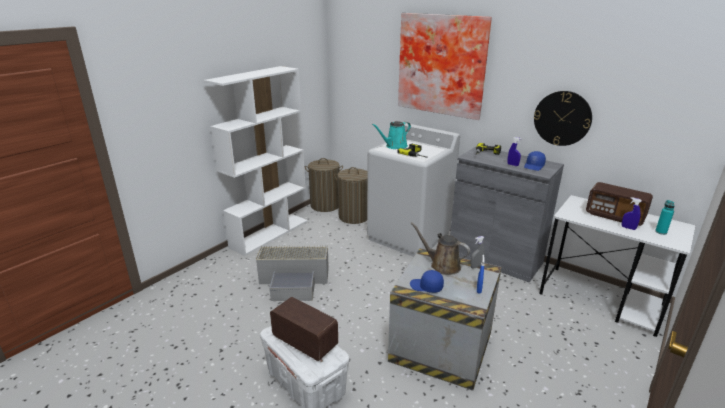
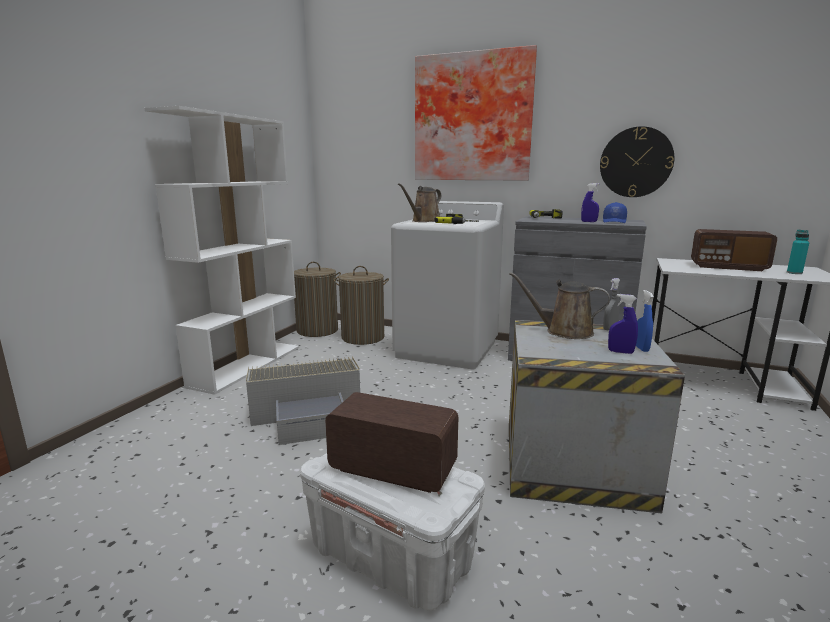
camera: 15 degrees left, 10 degrees down
(394, 146) = (424, 221): turquoise watering can -> brown watering can
(426, 287) = (566, 353): blue cap -> none
(628, 228) = (756, 273): blue spray bottle -> blue spray bottle (620, 352)

